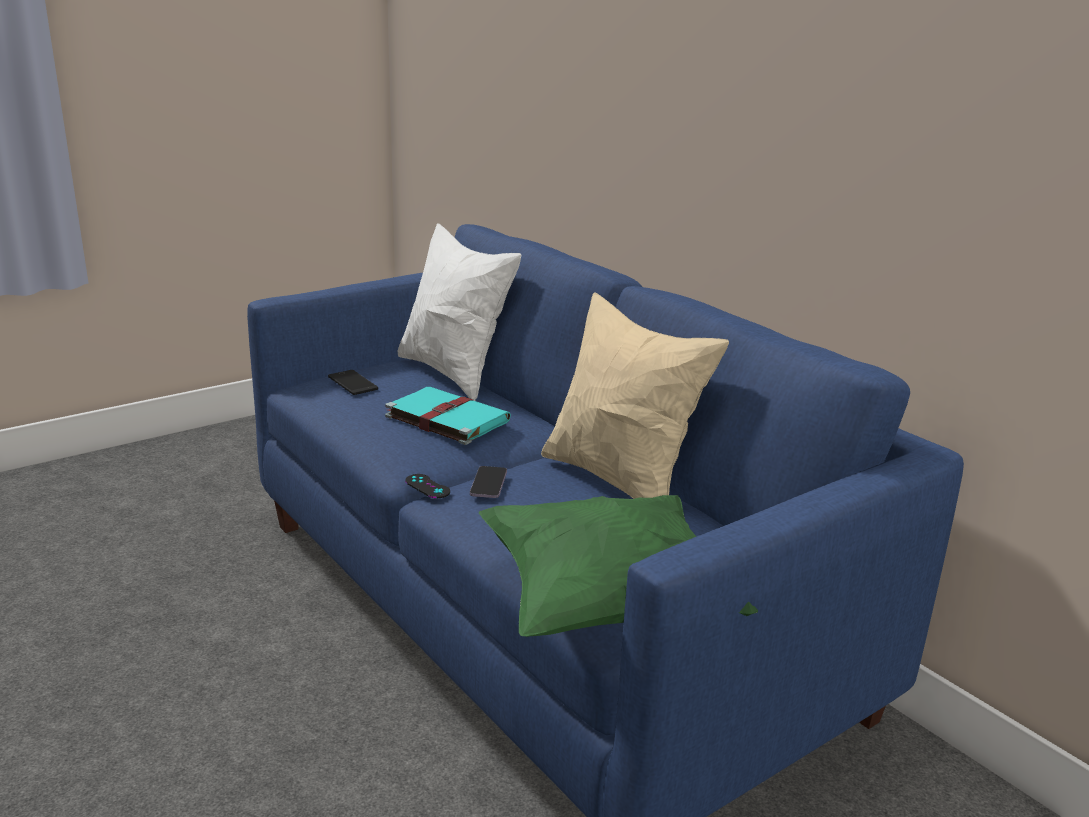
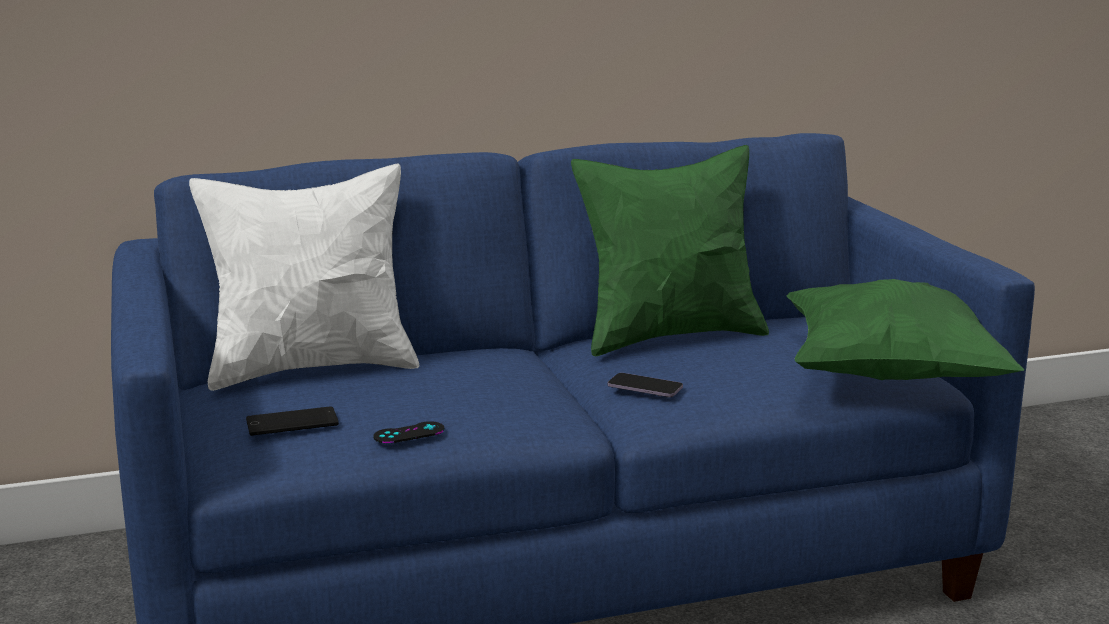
camera: 70 degrees left, 5 degrees down
(427, 486) = (623, 420): black game controller -> black game controller (409, 433)
(445, 418) = (464, 384): turquoise book -> none
(621, 481) = (670, 336): beige pillow -> green pillow

